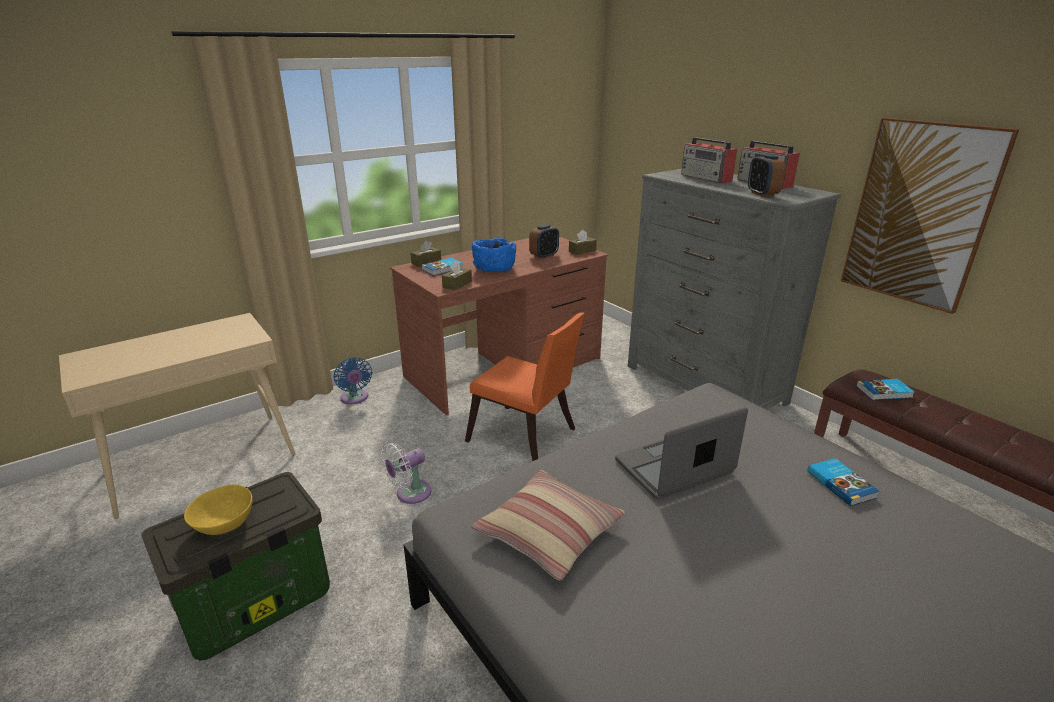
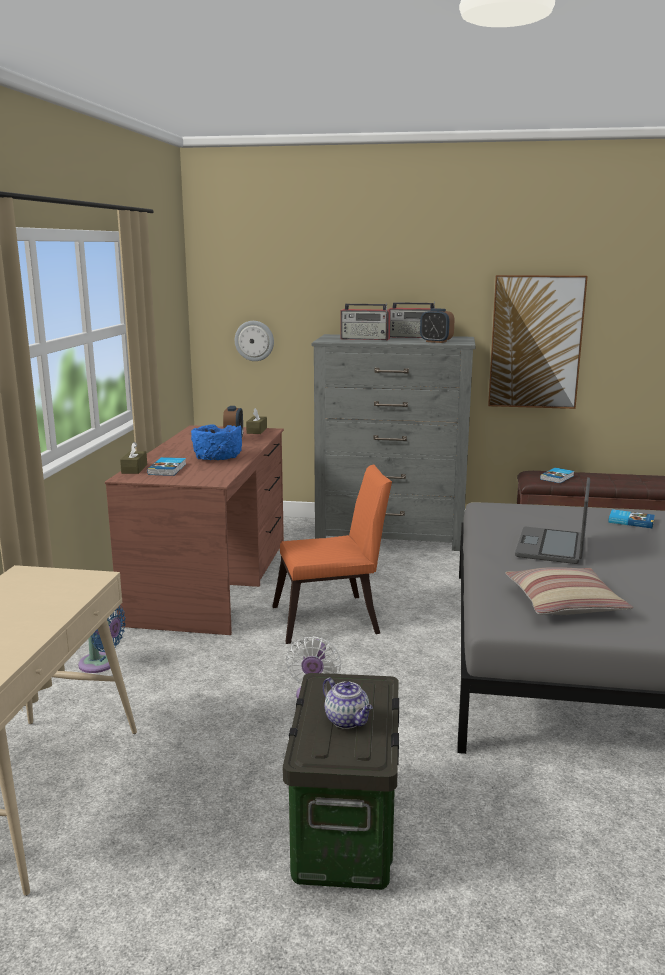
camera: 45 degrees left, 10 degrees down
(224, 523) = (348, 720): yellow bowl -> teapot
(457, 284) = (218, 475): brown tissue box -> none
(640, 164) = (254, 340): none -> wall clock

